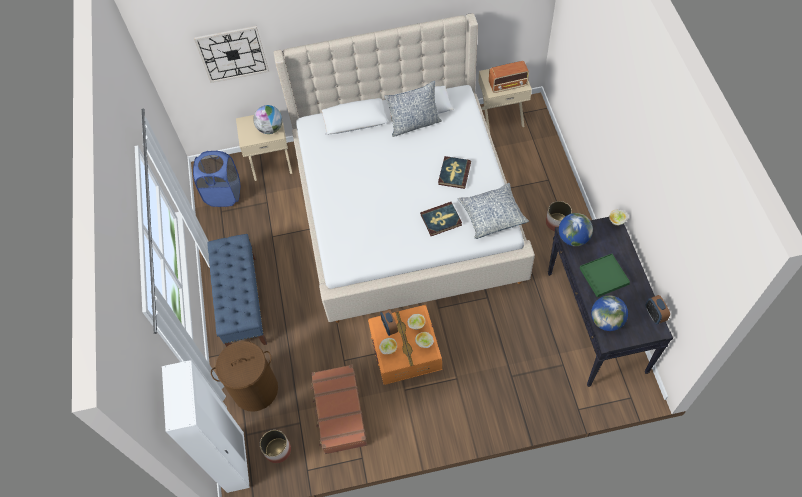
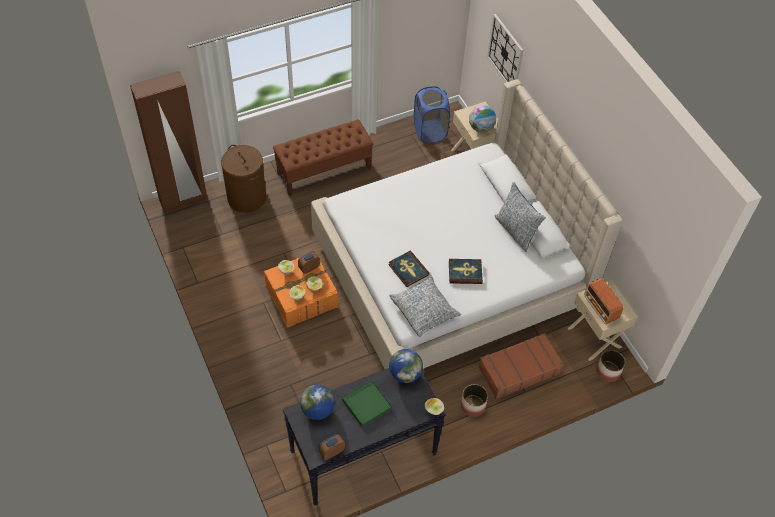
camera: 70 degrees right, 5 degrees down
(236, 462) = (183, 200): white wardrobe -> brown wardrobe
(242, 303) = (324, 171): blue bench -> brown bench
(277, 450) = (197, 224): planter -> planter (608, 371)
(339, 412) = (235, 259): brown suitcase -> brown suitcase (518, 370)

